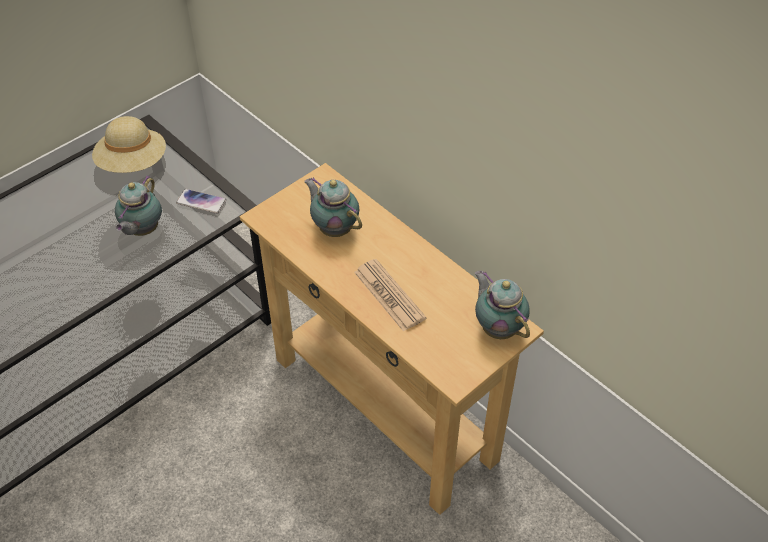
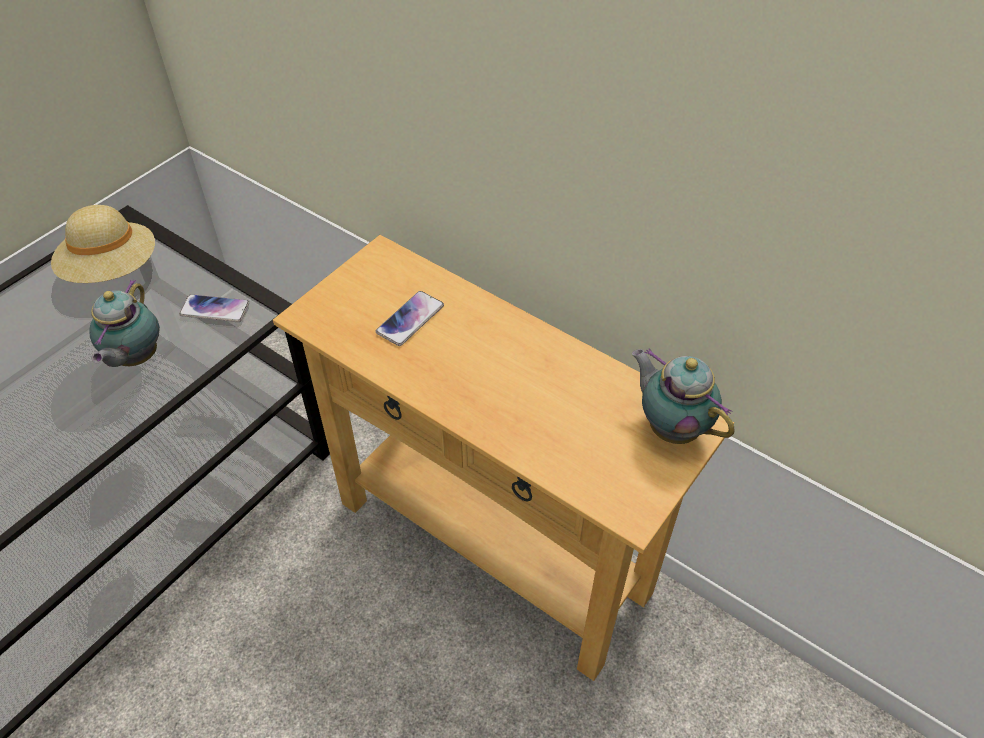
camera: 10 degrees left, 0 degrees up
(334, 228) = (410, 319): teapot -> phone
(389, 295) = (508, 402): newspaper -> none

